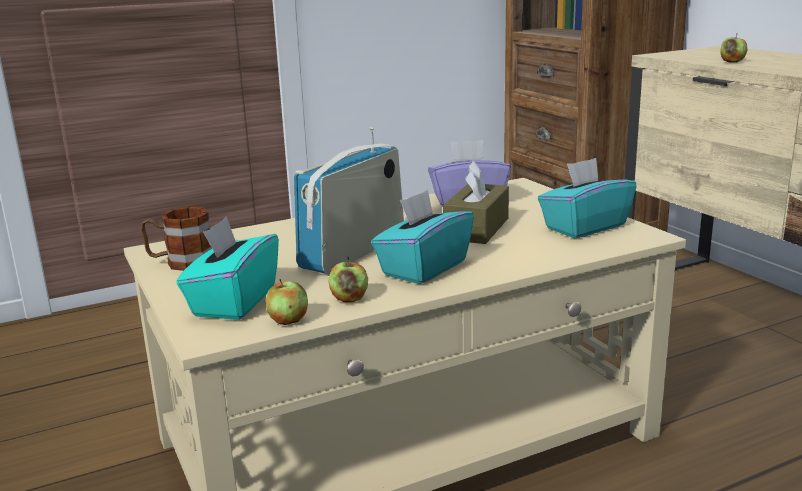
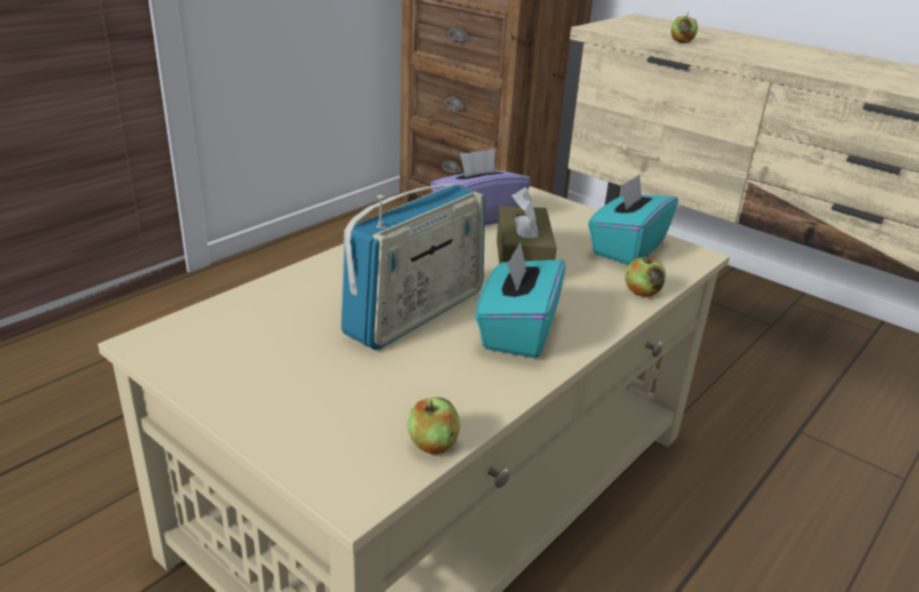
camera: 25 degrees left, 10 degrees up
(180, 263) = (207, 362): mug -> none
(233, 302) = (338, 423): turquoise tissue box -> none
(349, 298) = (475, 394): apple -> apple (642, 292)
(353, 251) = (416, 313): radio -> radio turned 150 degrees counterclockwise

